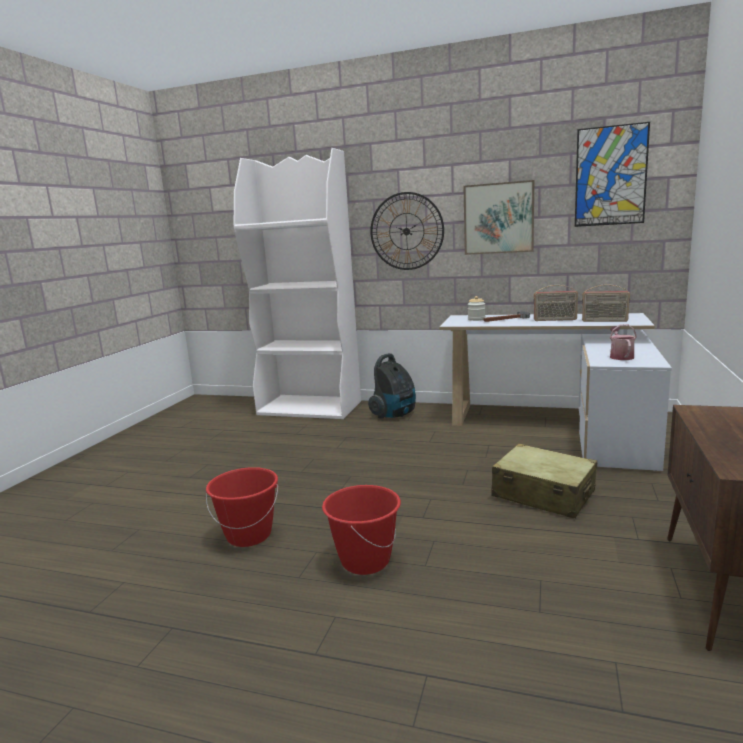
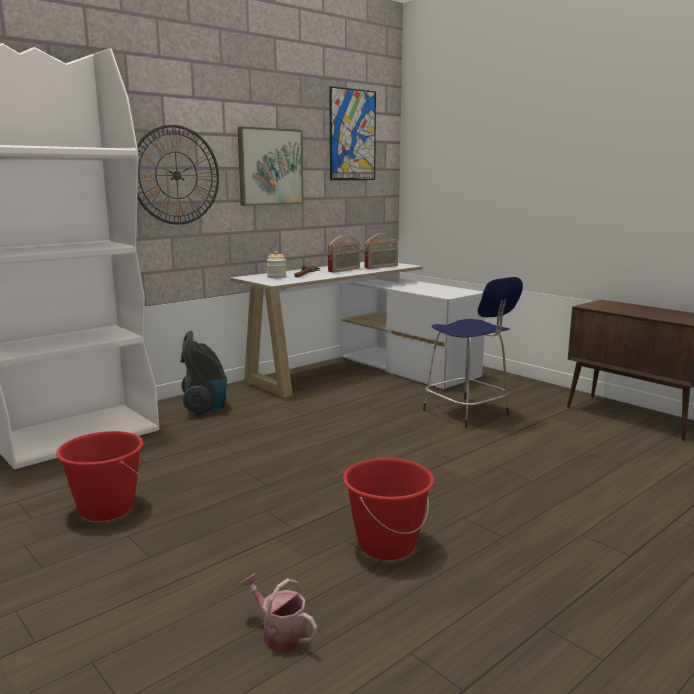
camera: 60 degrees left, 0 degrees up
(365, 561) = (502, 500): red bucket -> red bucket (106, 509)
(543, 494) = (467, 413): beige suitcase -> blue stool
(620, 356) = (439, 291): watering can -> watering can (279, 634)

